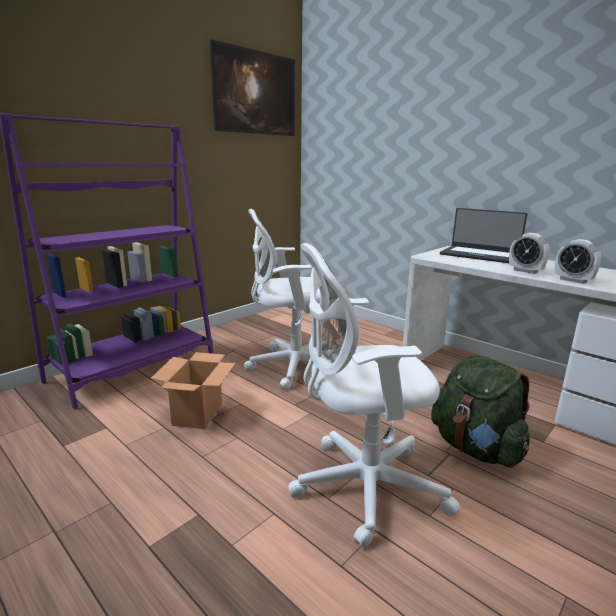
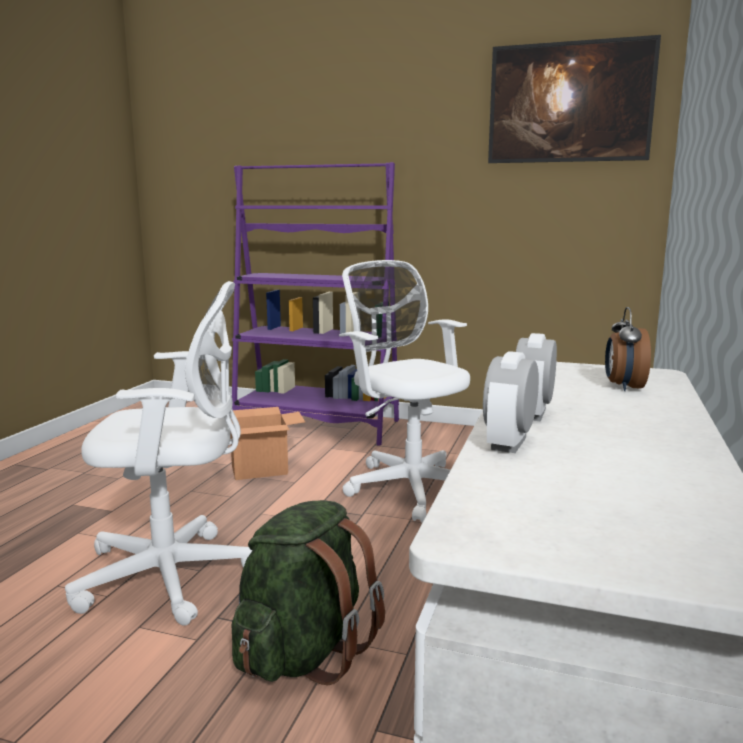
camera: 65 degrees right, 5 degrees down
(361, 487) = (175, 576): white office chair -> white office chair turned 120 degrees clockwise
(479, 255) = (623, 387): laptop -> alarm clock

